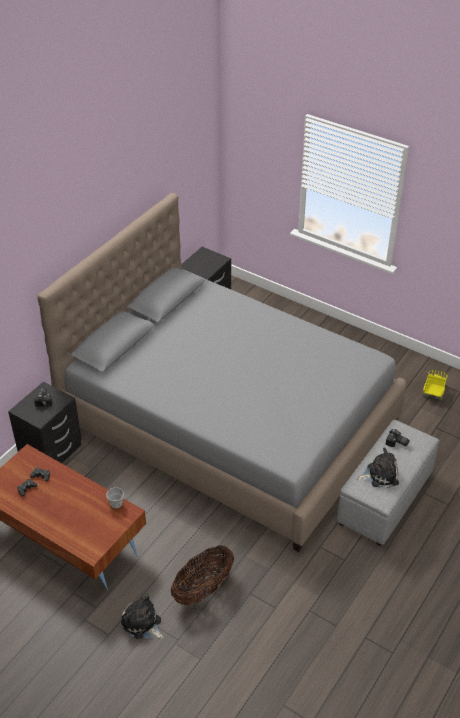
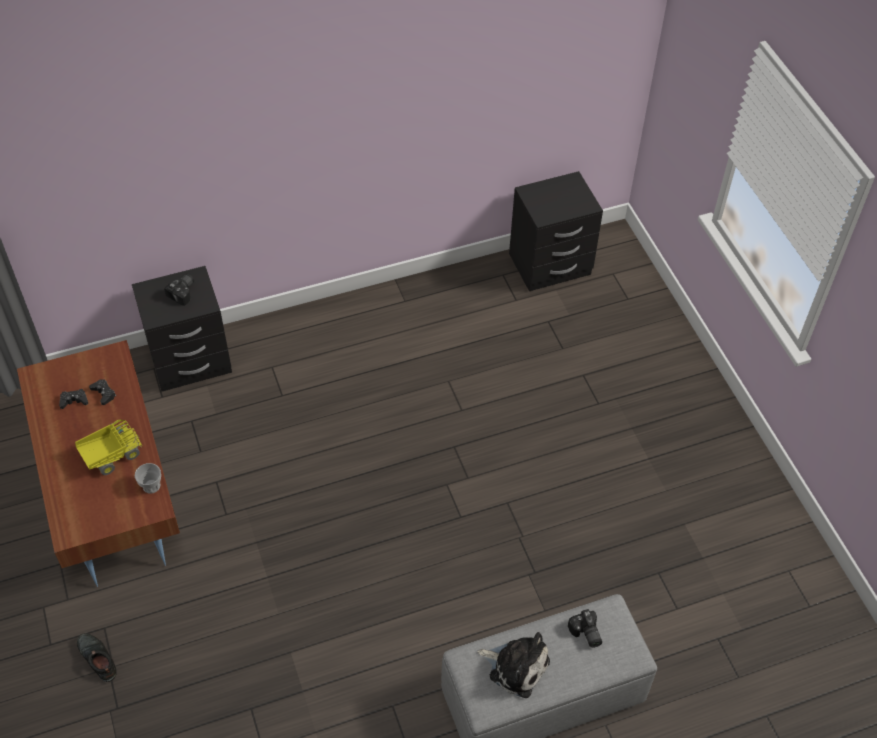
camera: 35 degrees right, 10 degrees up
(142, 624) = (97, 658): plush toy -> black shoe
(203, 588) = (202, 661): basket -> none
(229, 421) = (436, 449): grey bed -> none
(433, 392) = (765, 581): toy truck -> toy truck (111, 456)

